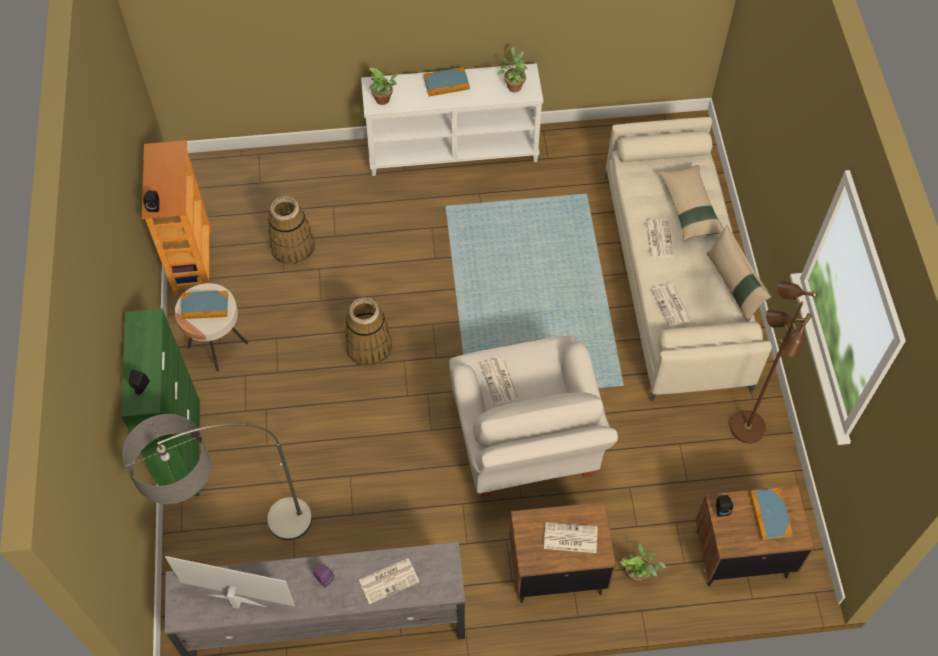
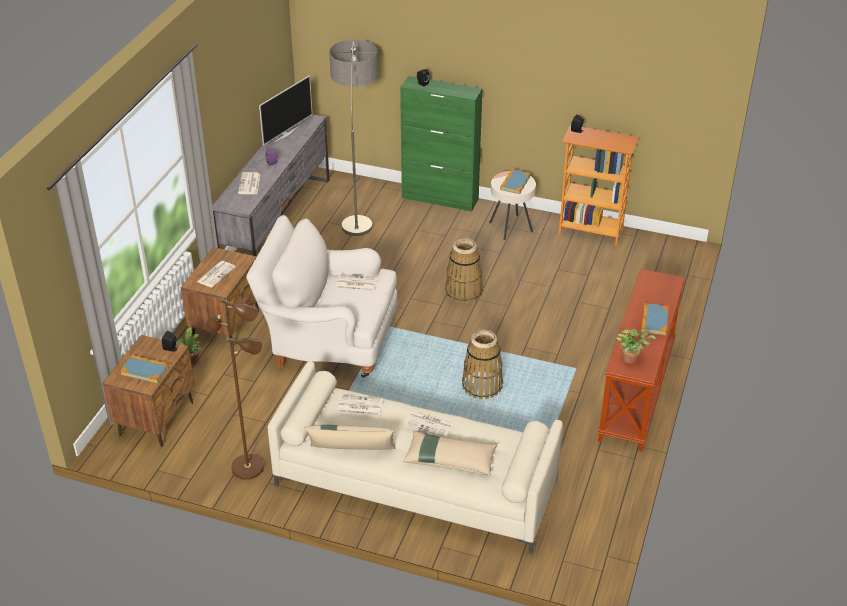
camera: 115 degrees right, 20 degrees down
(293, 248) = (578, 279): basket -> basket (482, 386)
(384, 100) = (651, 282): potted plant -> none
(453, 150) = (637, 392): white console table -> brown console table

